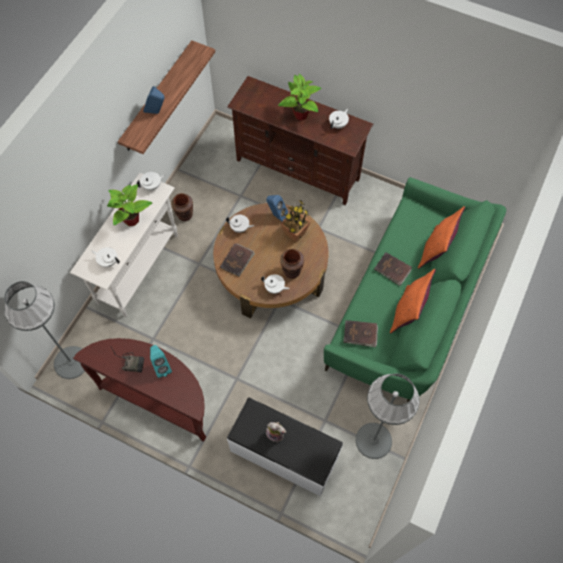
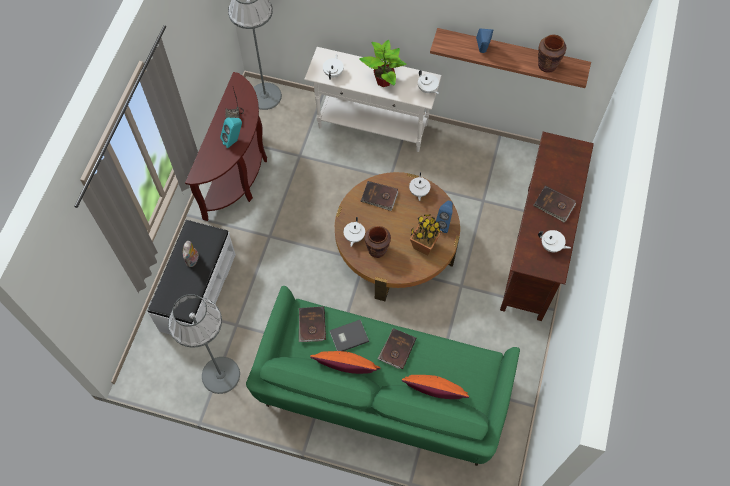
camera: 80 degrees right, 0 degrees up
(184, 215) = (444, 153): brown vase -> brown vase (547, 65)
(300, 114) = (554, 205): potted plant -> brown book
(375, 305) = (348, 336): none -> grey book

